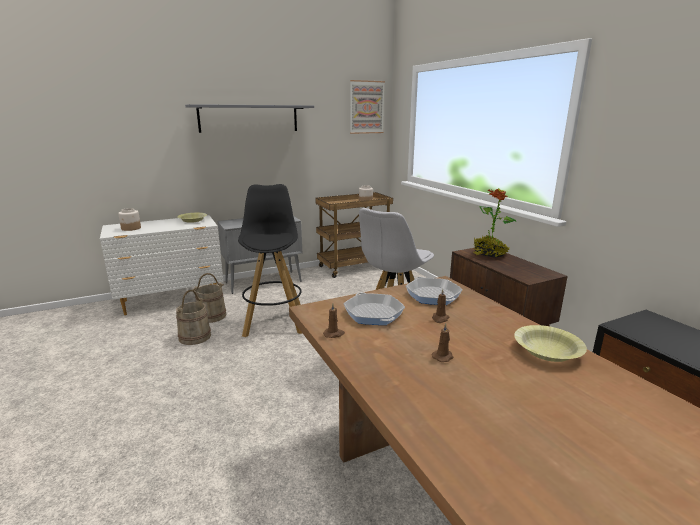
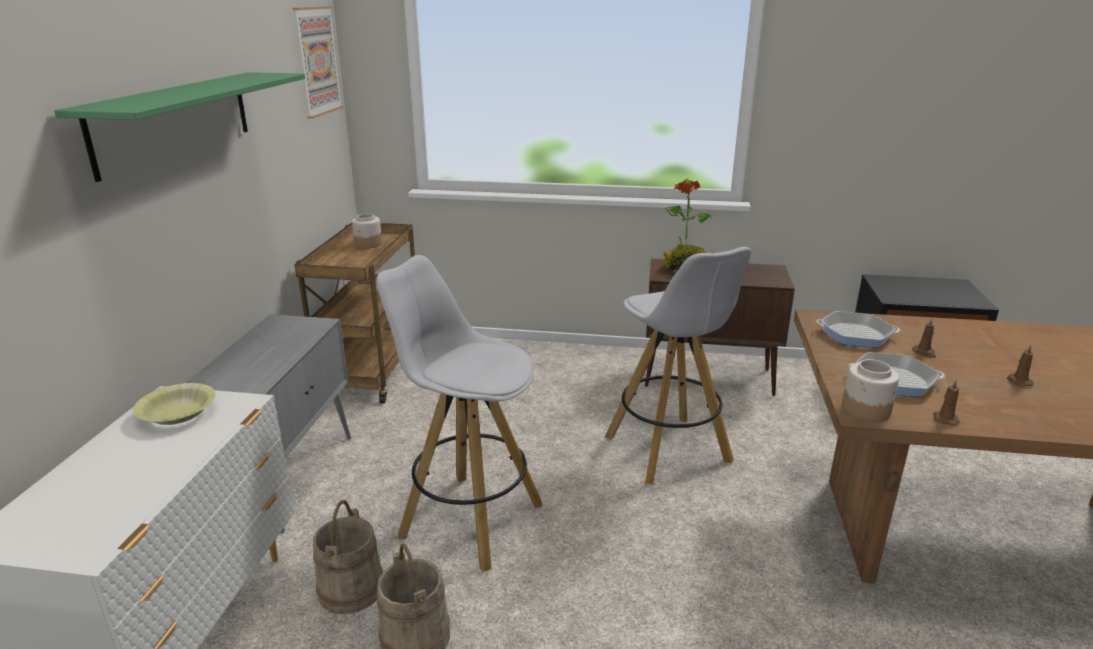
camera: 55 degrees left, 5 degrees up
(131, 228) = (86, 509): jar -> jar (866, 410)
(249, 118) = (175, 120): grey shelf -> green shelf
(274, 322) = (469, 519): black stool -> white stool
(547, 351) = (1016, 337): yellow bowl -> none

